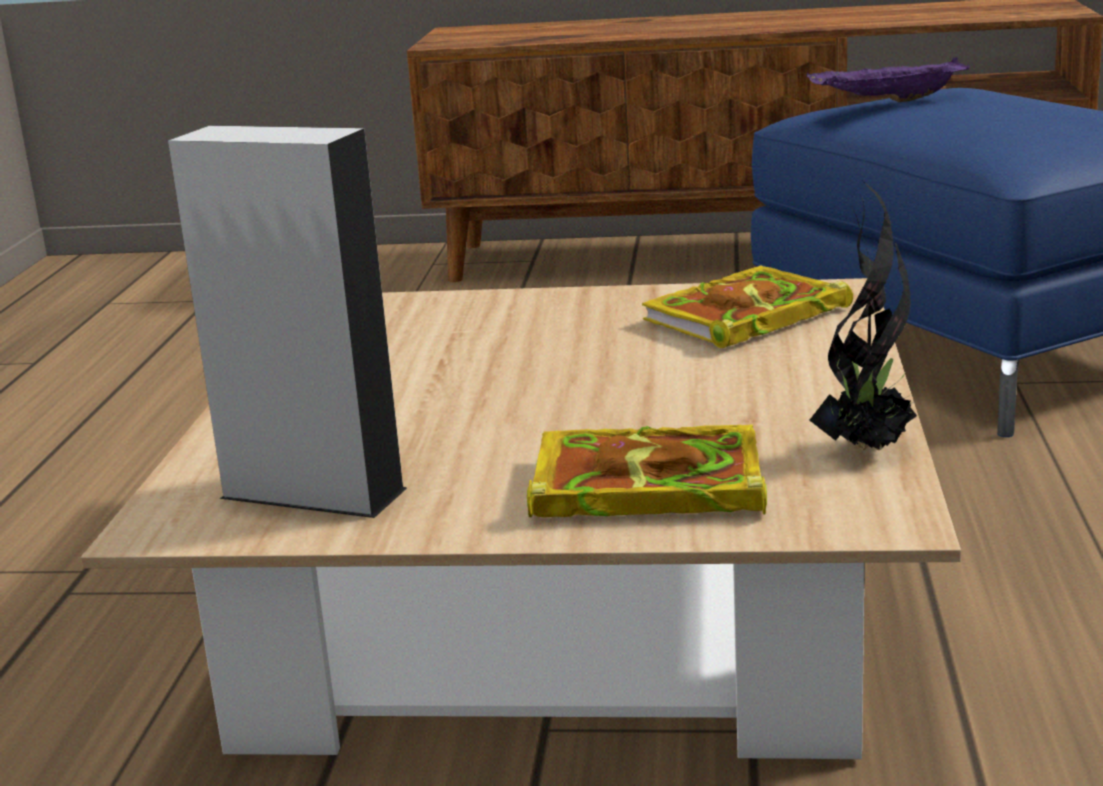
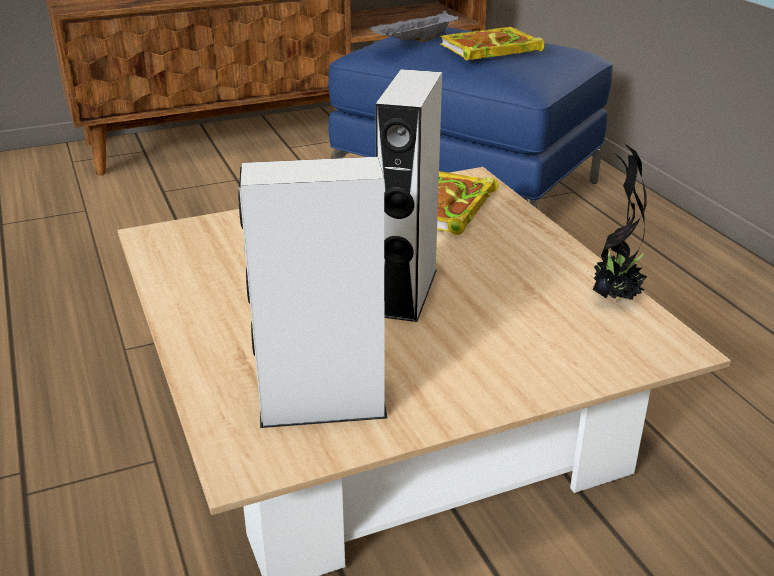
camera: 30 degrees left, 10 degrees up
(570, 399) = (407, 292): none -> grey speaker
(641, 487) = (524, 354): book -> book (489, 50)
(887, 102) = (415, 42): purple tray -> grey tray

